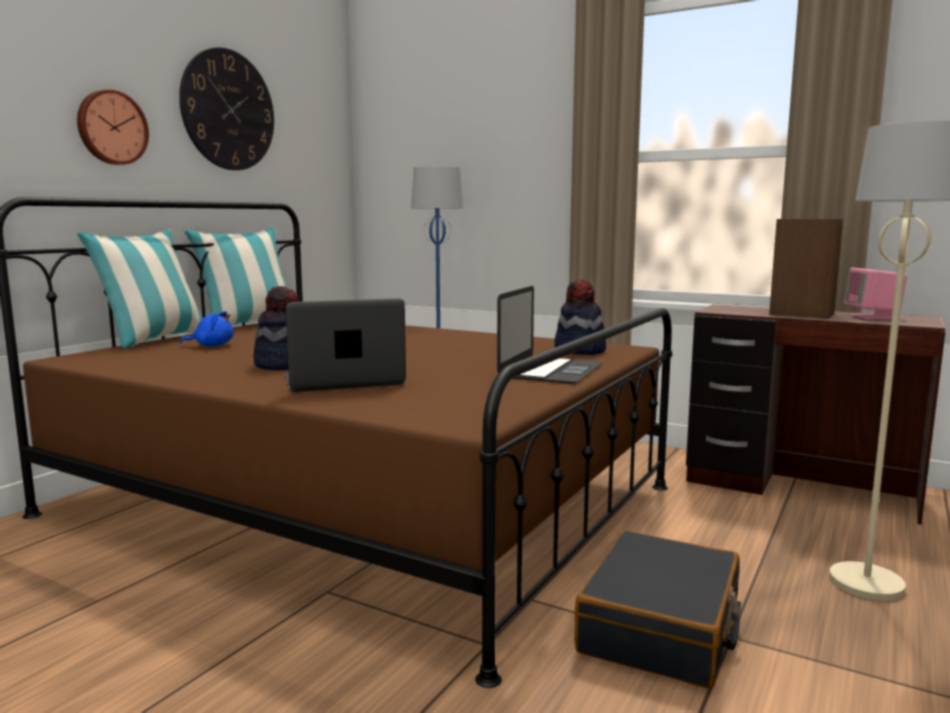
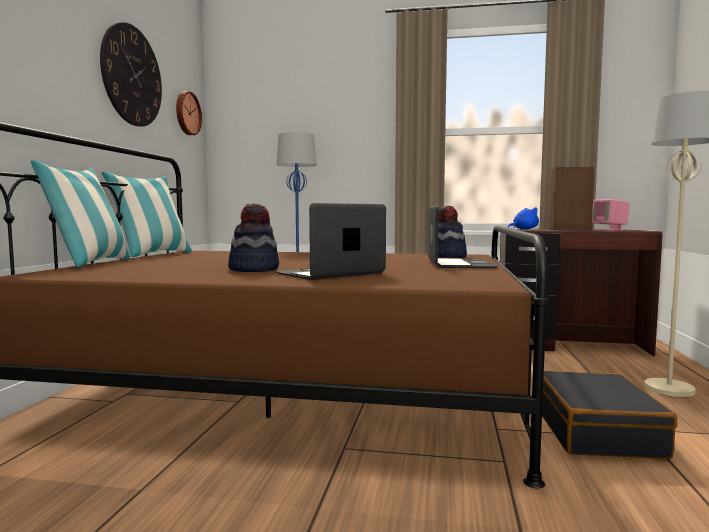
camera: 20 degrees left, 5 degrees down
(111, 128) = (51, 72): wall clock -> wall clock (187, 113)
(211, 345) = (156, 264): blue plush toy -> blue plush toy (524, 229)

